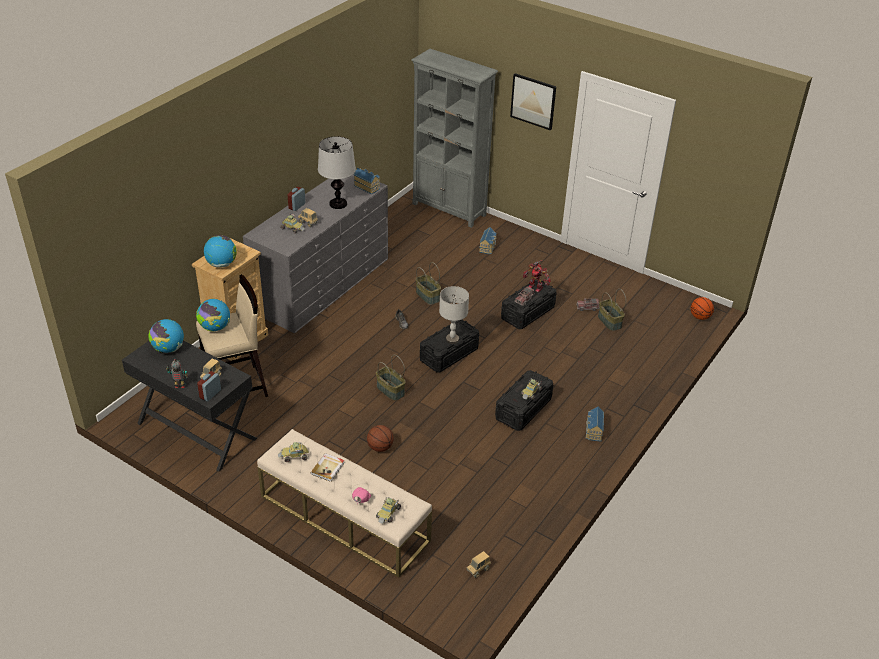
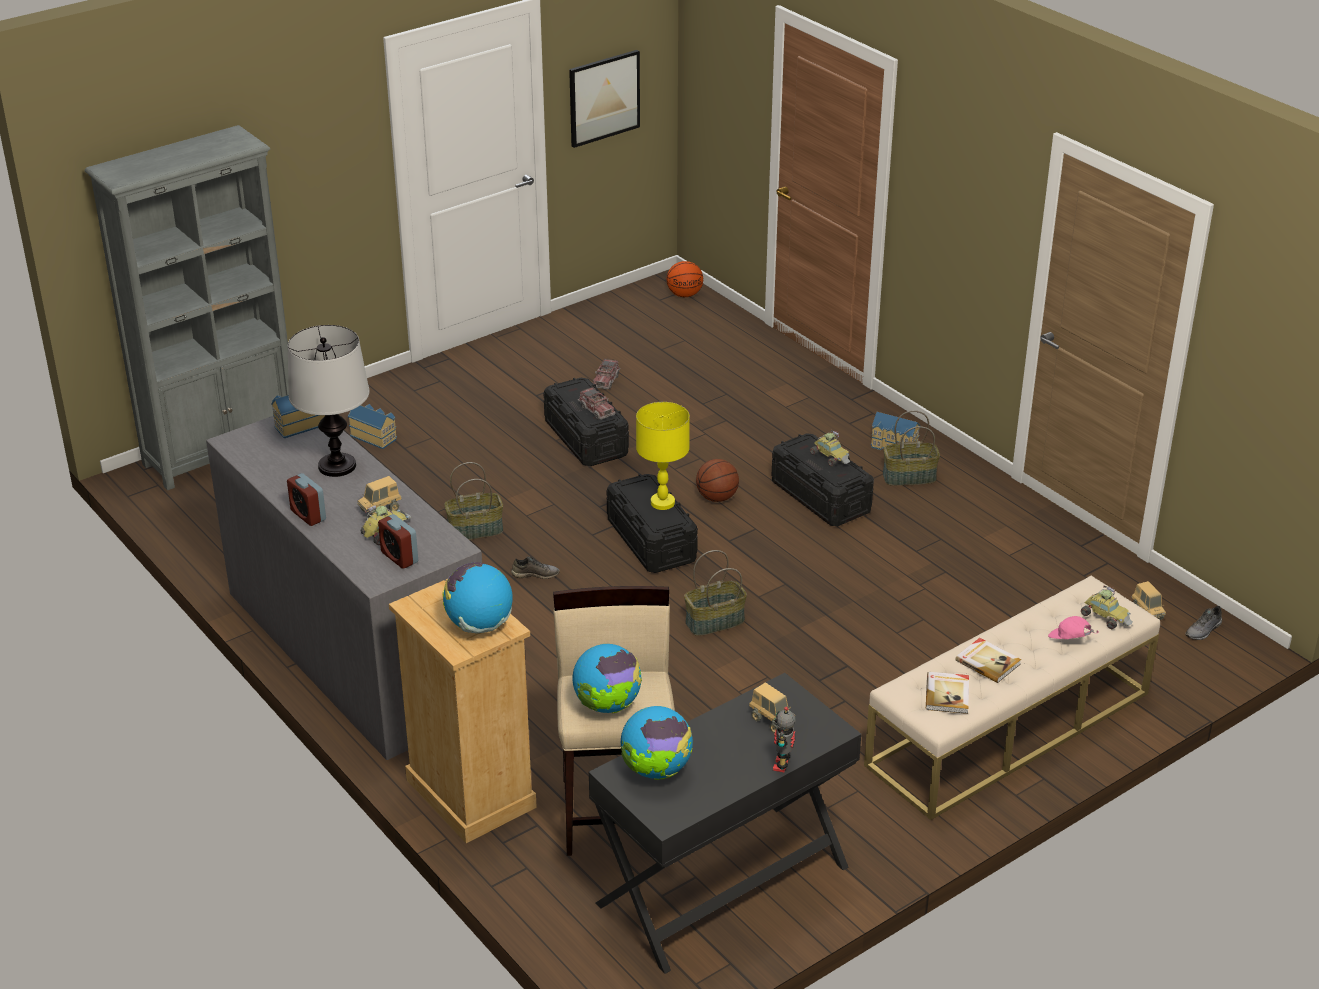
camera: 70 degrees left, 5 degrees down
(210, 394) = (819, 728): alarm clock -> alarm clock (399, 557)
(294, 456) = (948, 694): toy car -> book
(380, 447) = (854, 660): basketball -> basketball (716, 498)
(452, 339) = (663, 503): grey table lamp -> yellow table lamp
(473, 600) = (1204, 631): none -> grey shoe
(533, 101) = (312, 143): picture -> picture (604, 98)
(535, 287) = (569, 393): toy robot -> none
(609, 321) = (652, 371): basket -> basket (909, 477)

